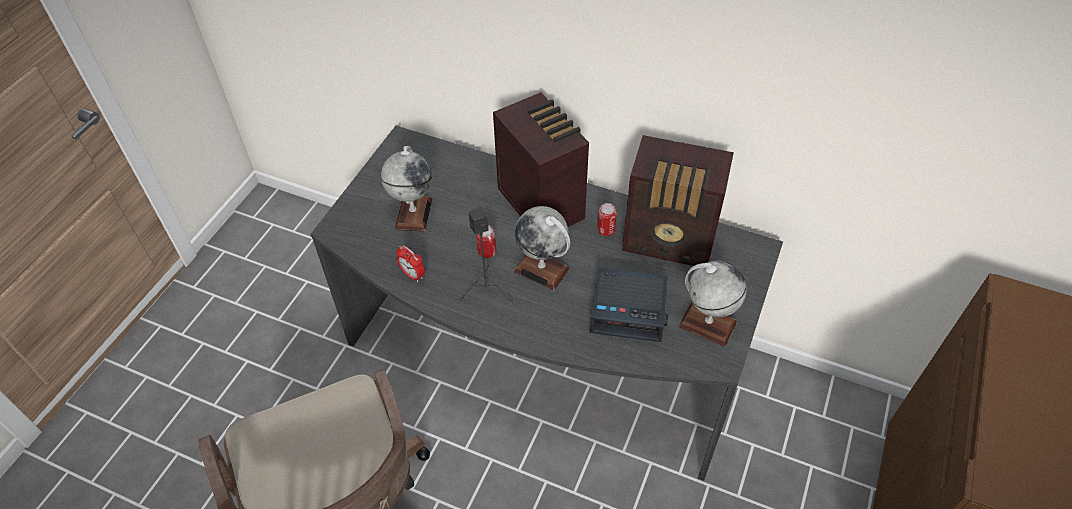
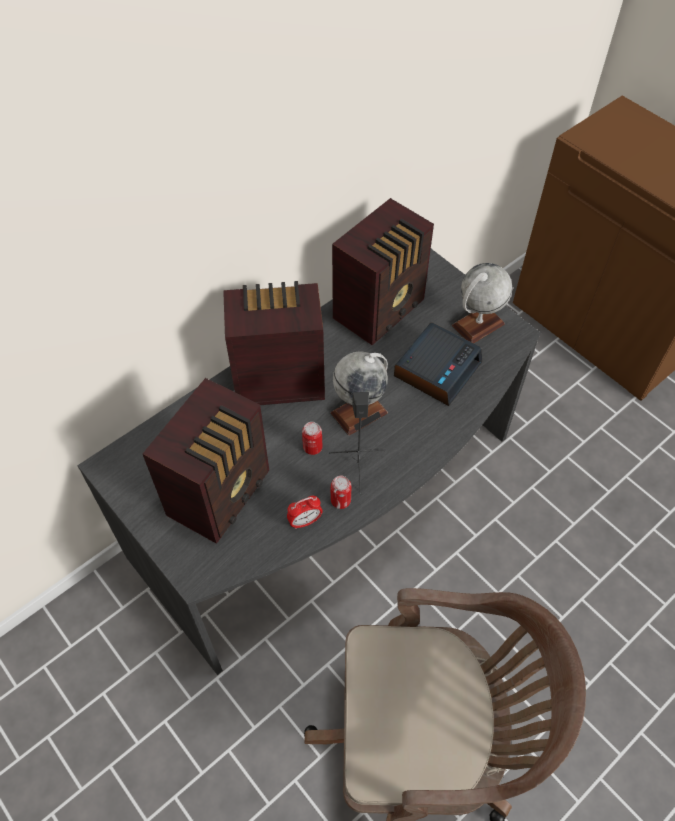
camera: 65 degrees left, 5 degrees up
(413, 213) = (222, 492): globe -> radio
(606, 230) = (341, 347): can -> can (340, 500)

